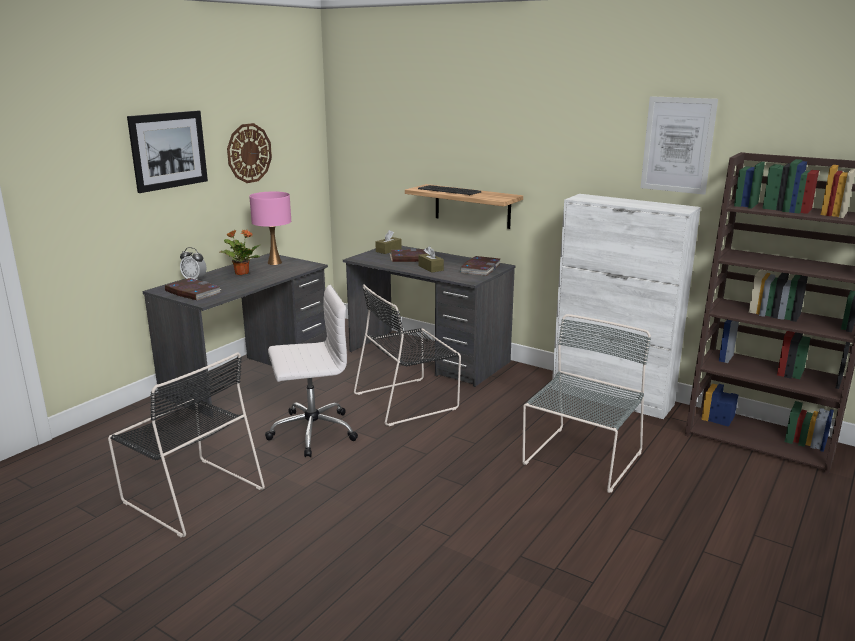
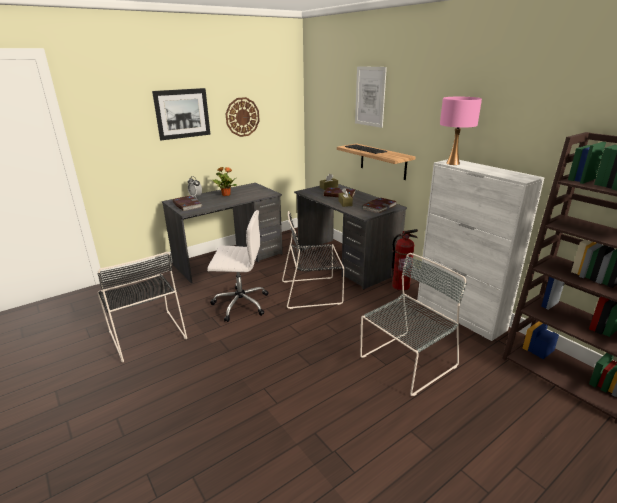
camera: 20 degrees right, 5 degrees up
(274, 263) = (251, 189): pink table lamp -> pink table lamp (452, 163)
(521, 376) = (400, 286): none -> fire extinguisher
(677, 145) = (532, 123): picture -> picture (370, 96)

